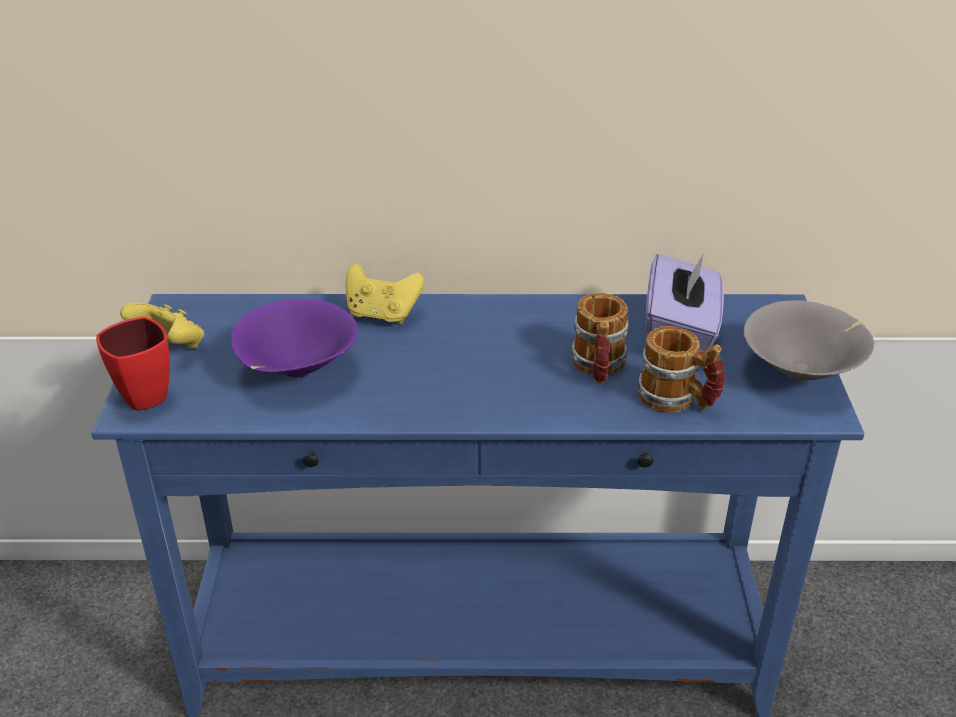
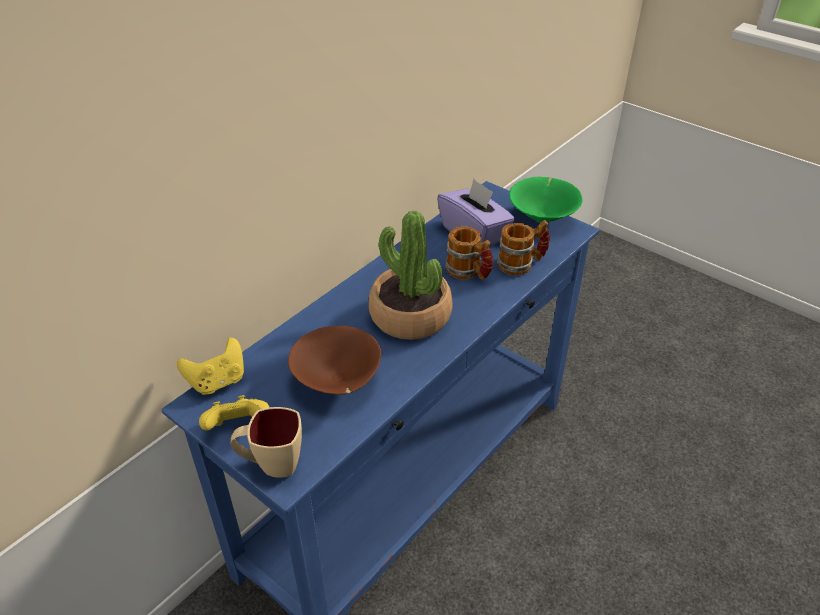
camera: 50 degrees left, 5 degrees up
(140, 392) = (271, 465): red mug -> beige mug
(296, 371) = (337, 382): purple bowl -> brown bowl
(382, 314) = (325, 319): yellow game controller -> yellow game controller (218, 381)
(461, 364) = (410, 316): none -> potted plant
(802, 373) = (543, 217): grey bowl -> green bowl

